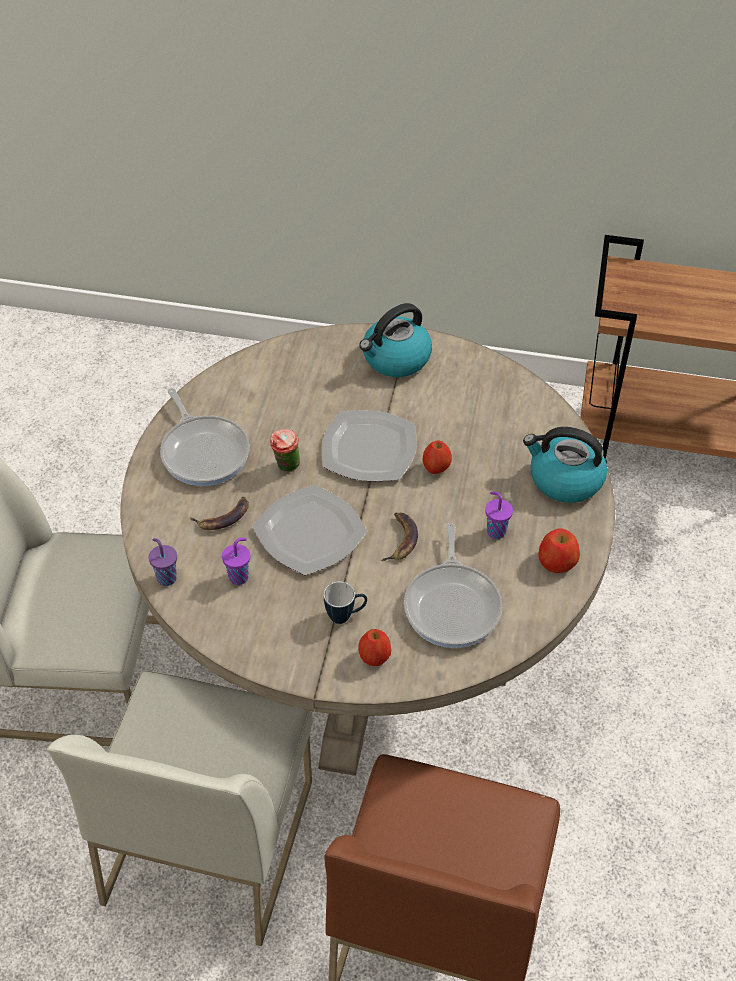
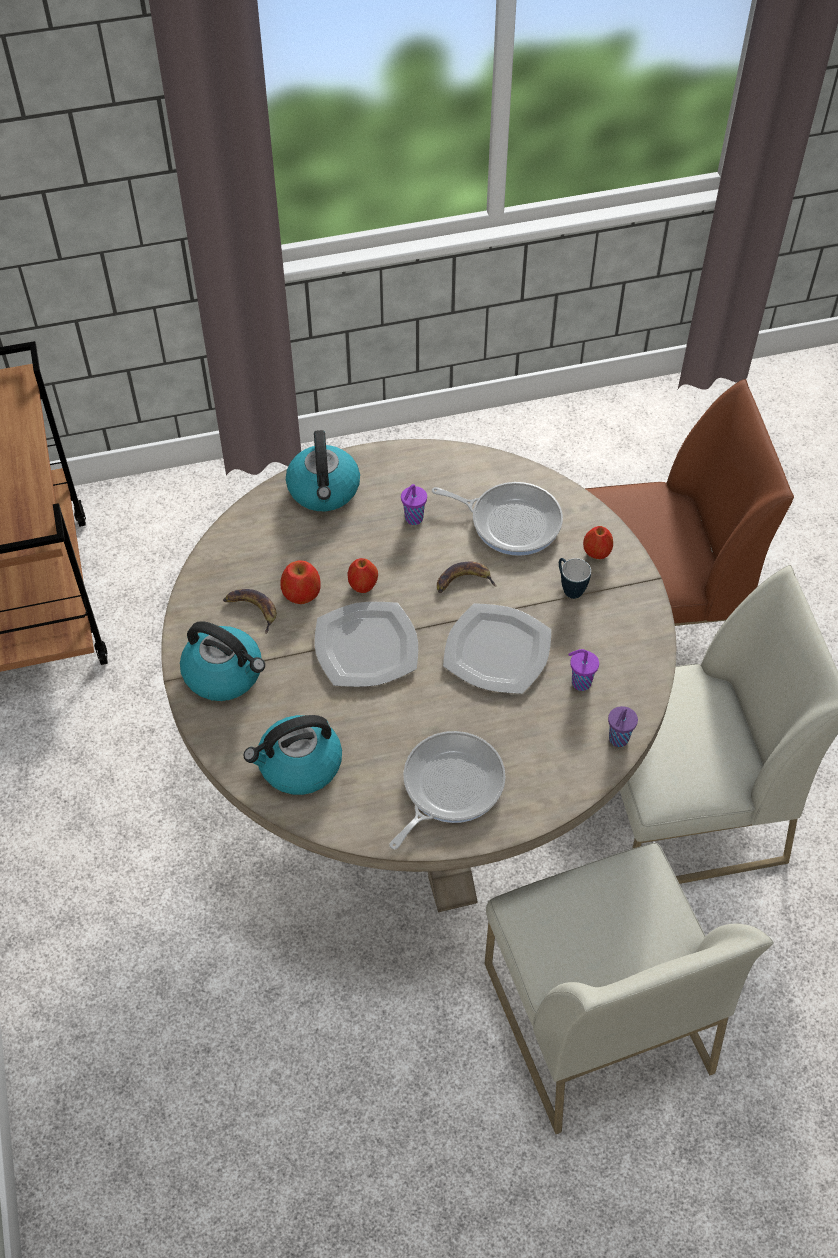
camera: 115 degrees left, 5 degrees up
(223, 517) = (521, 727): banana -> banana (252, 610)
(284, 374) = (299, 765): none -> kettle
(286, 467) = (429, 704): cup -> none
(453, 605) = (511, 521): frying pan -> frying pan turned 45 degrees clockwise
(557, 561) = (421, 469): apple -> apple (301, 592)

